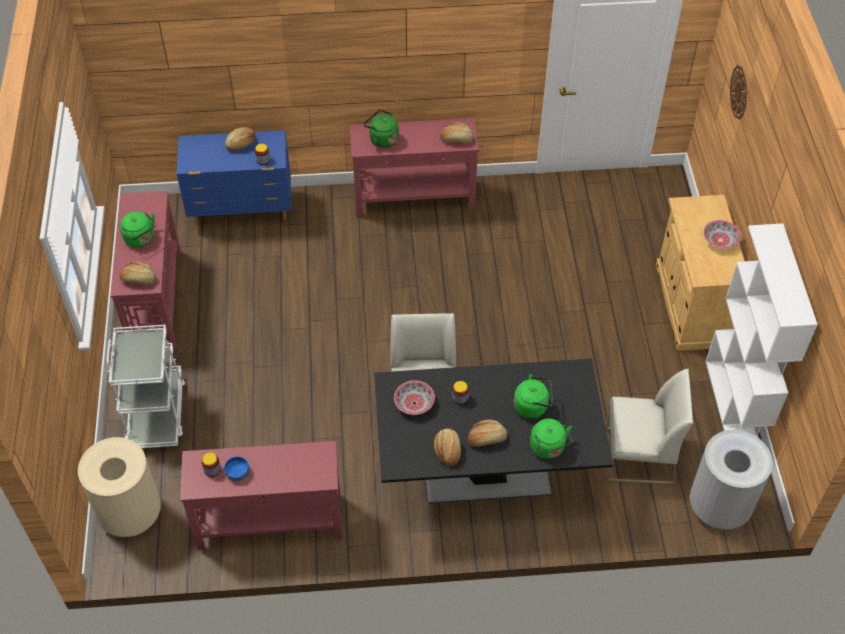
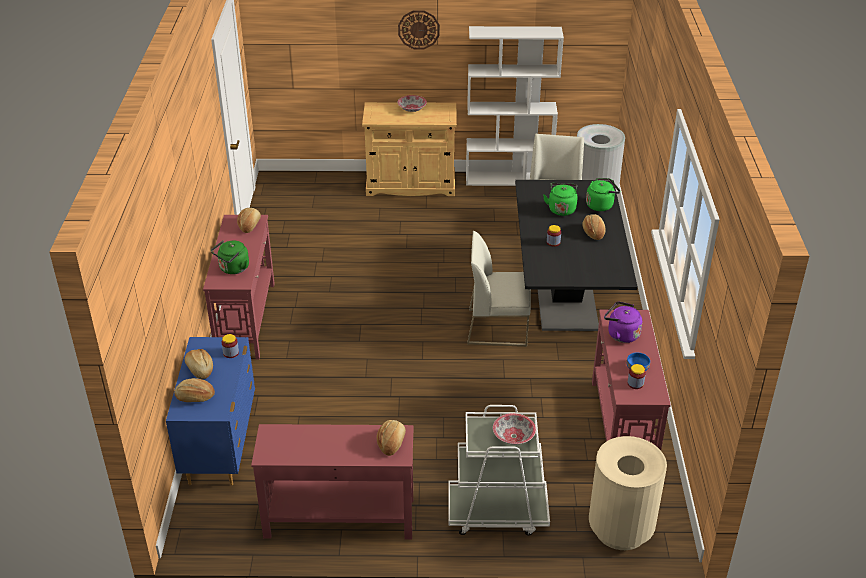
camera: 85 degrees left, 15 degrees down
(141, 239) = (331, 443): green kettle -> none
(292, 460) = (621, 334): none -> purple kettle
(414, 403) = (559, 265): bowl -> bowl (513, 436)
(448, 450) = (605, 251): bread -> bread (195, 397)
(739, 92) = (326, 28): wall clock -> wall clock (418, 29)

